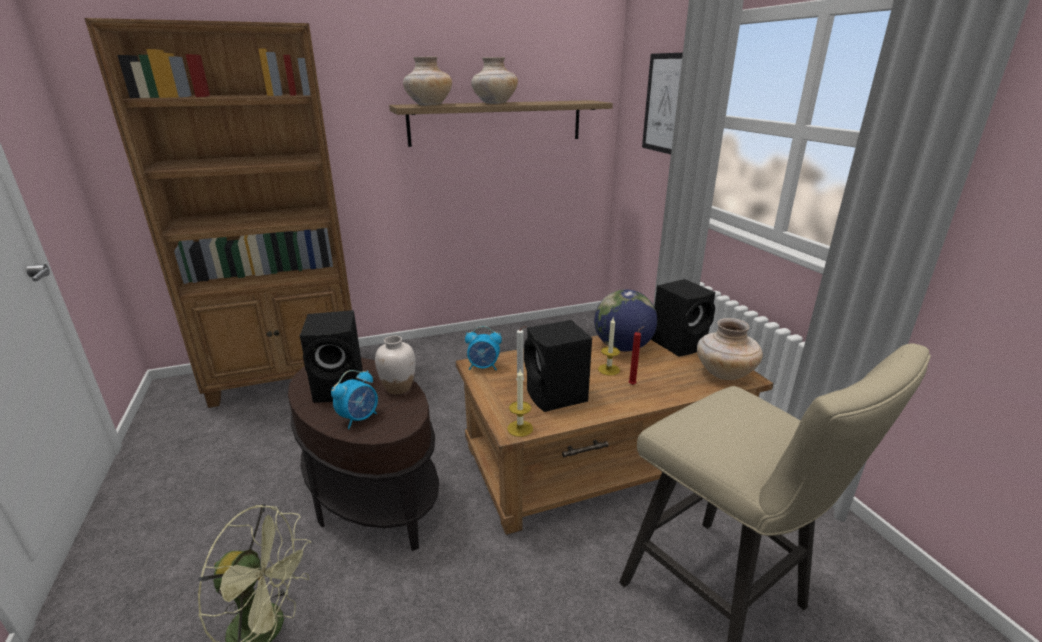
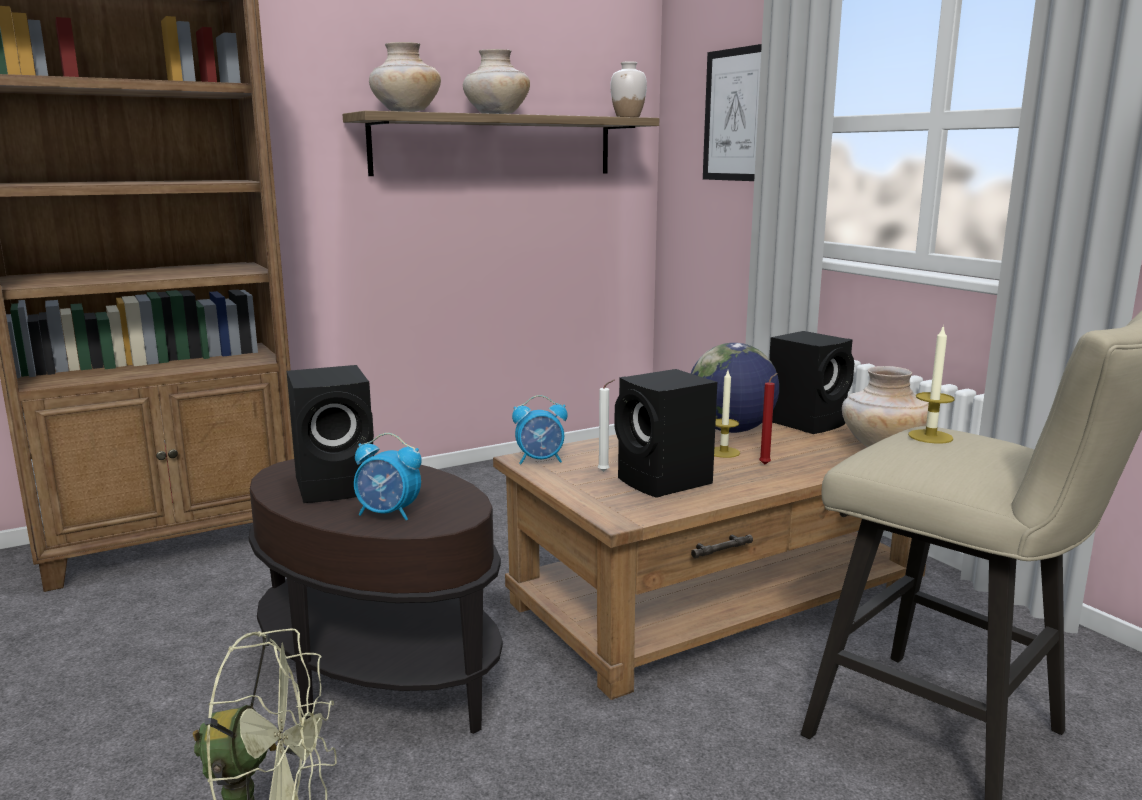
camera: 10 degrees left, 10 degrees down
(359, 418) = (388, 514): alarm clock -> alarm clock turned 75 degrees clockwise
(398, 388) = (430, 481): white vase -> white vase (628, 117)
(520, 428) = (630, 516): candle -> candle (930, 436)

